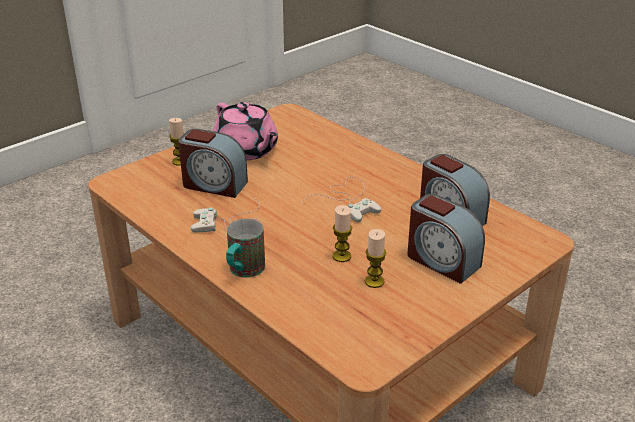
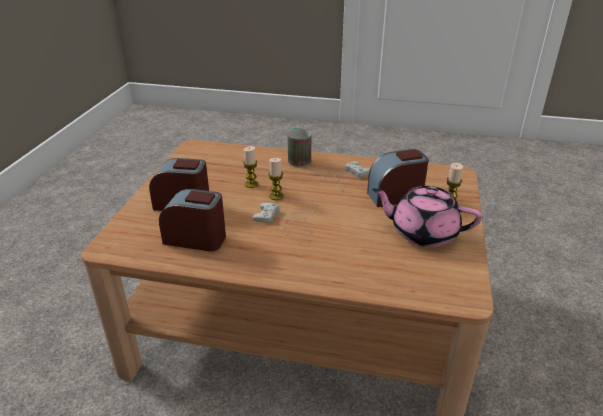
camera: 145 degrees right, 0 degrees up
(374, 281) = (218, 178): candle -> candle (276, 196)

